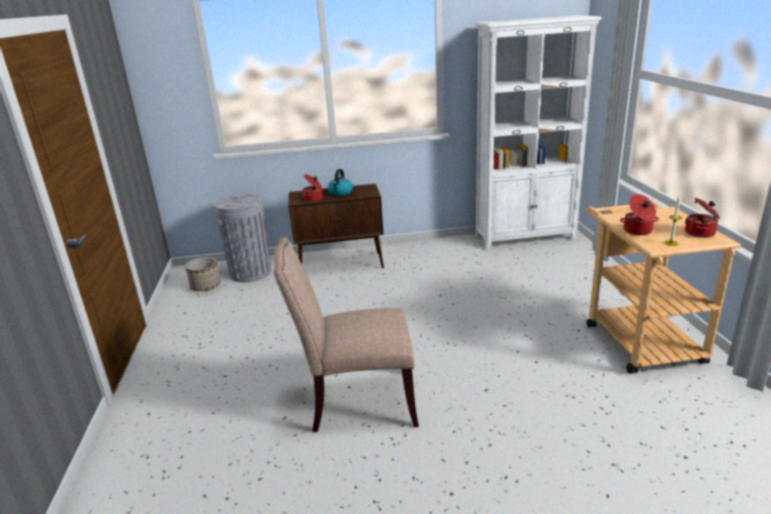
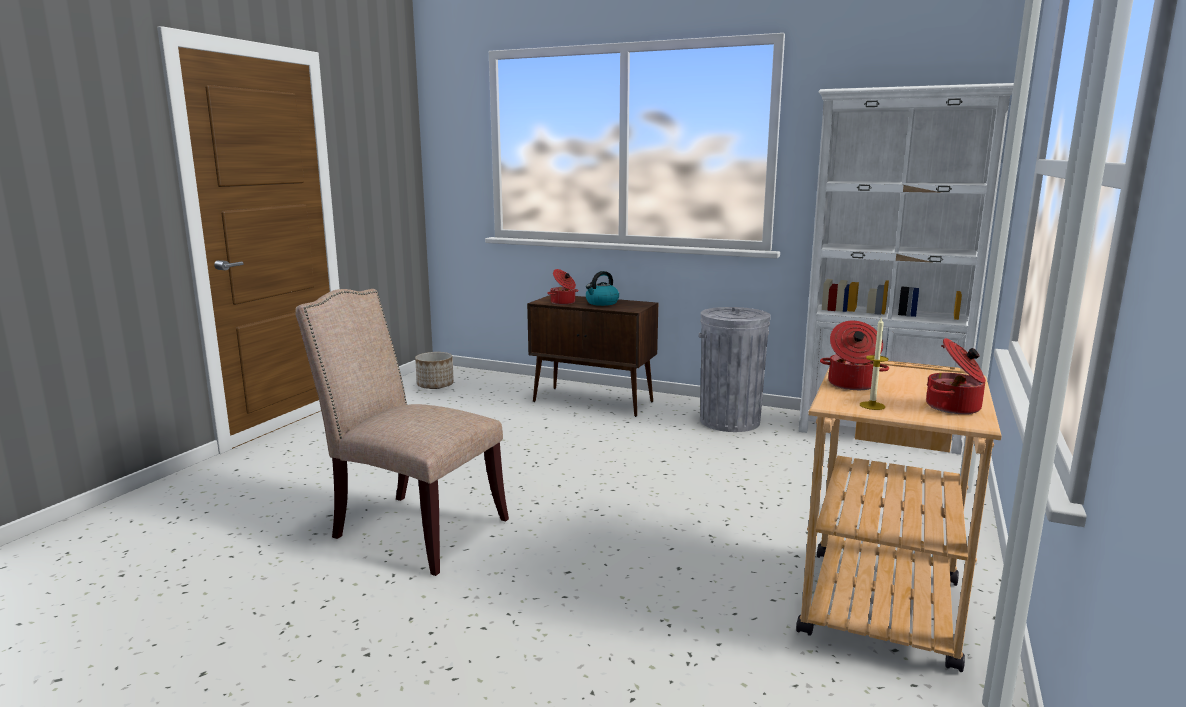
camera: 30 degrees right, 10 degrees down
(250, 272) = (492, 385): grey trash can -> grey trash can (729, 421)

